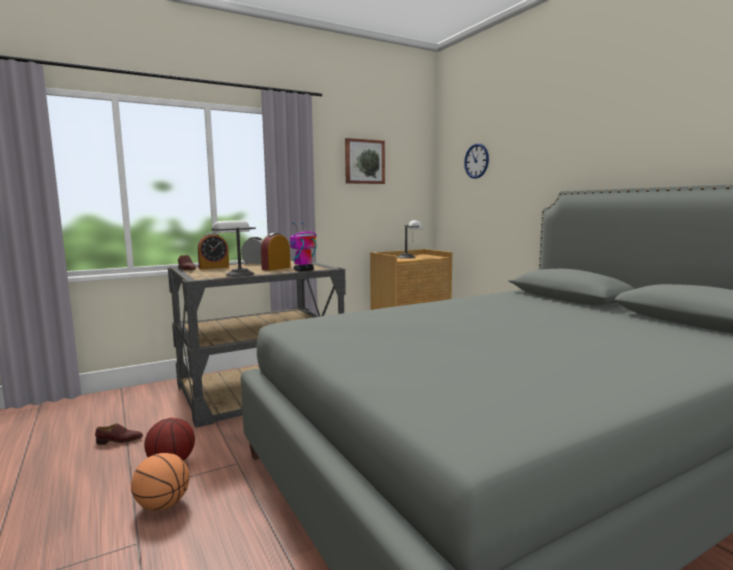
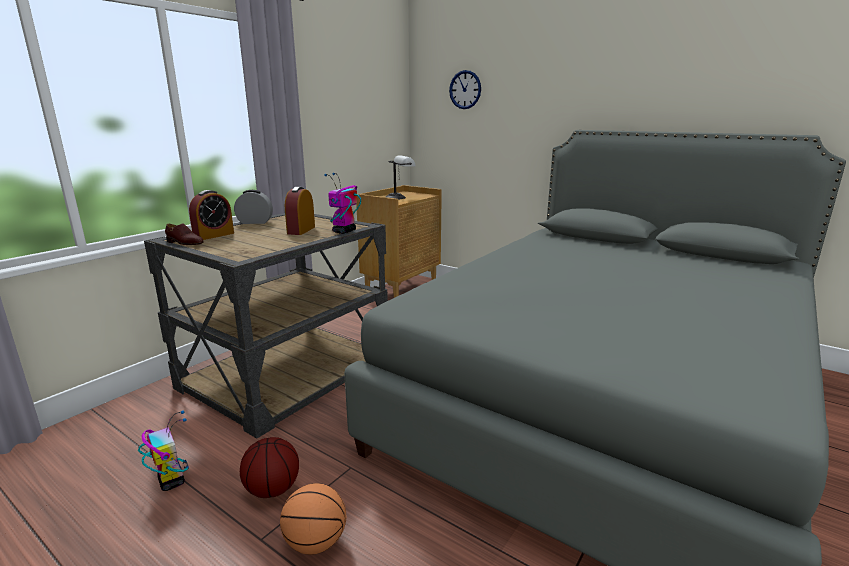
camera: 25 degrees left, 10 degrees up
(119, 441) = (171, 481): brown shoe -> toy robot
(236, 274) = (273, 245): table lamp -> none
(364, 162) = (344, 86): picture -> none

